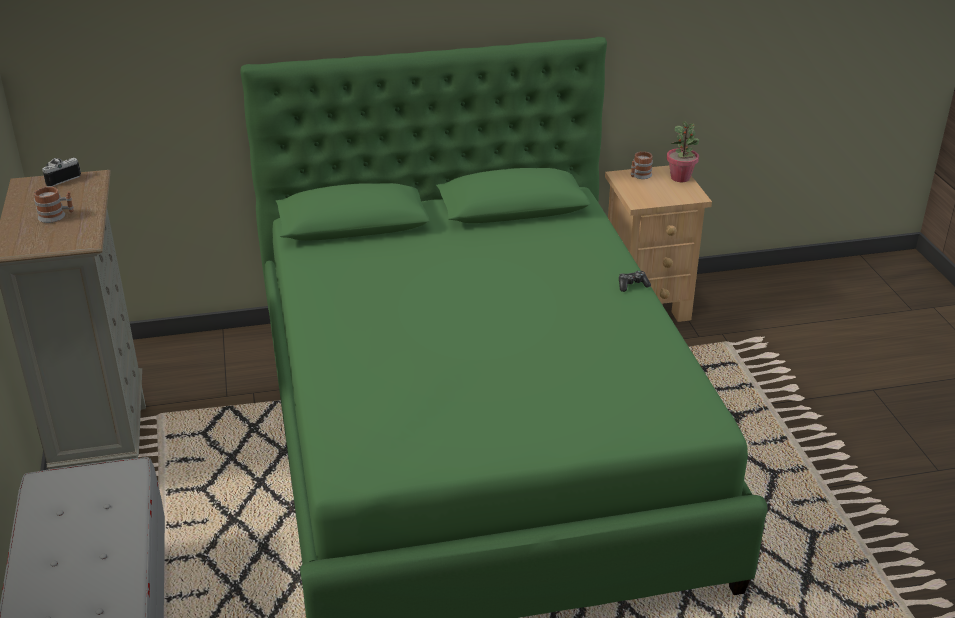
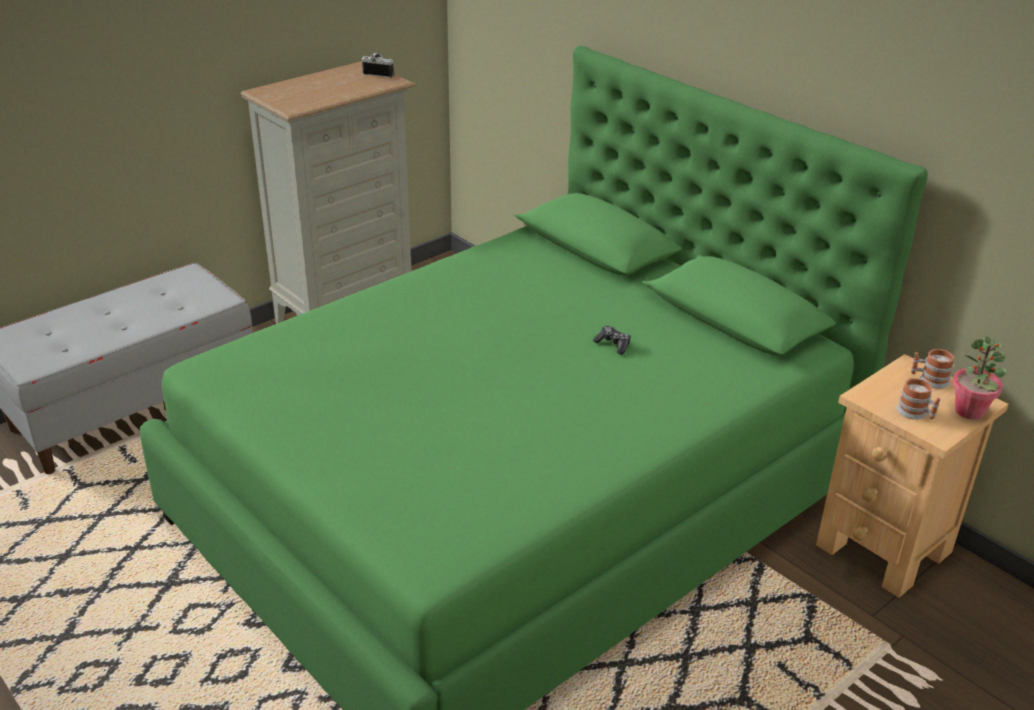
camera: 60 degrees right, 0 degrees up
(56, 216) = (320, 90): mug -> mug (916, 414)
(632, 285) = (663, 438): game controller -> game controller (613, 344)

